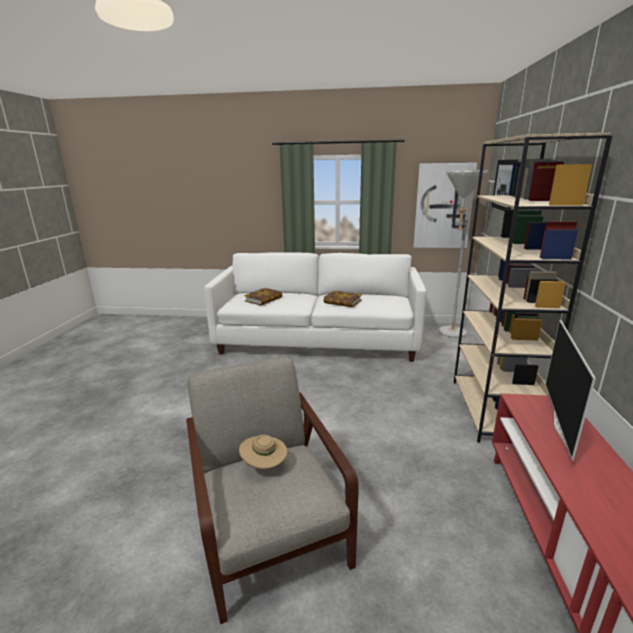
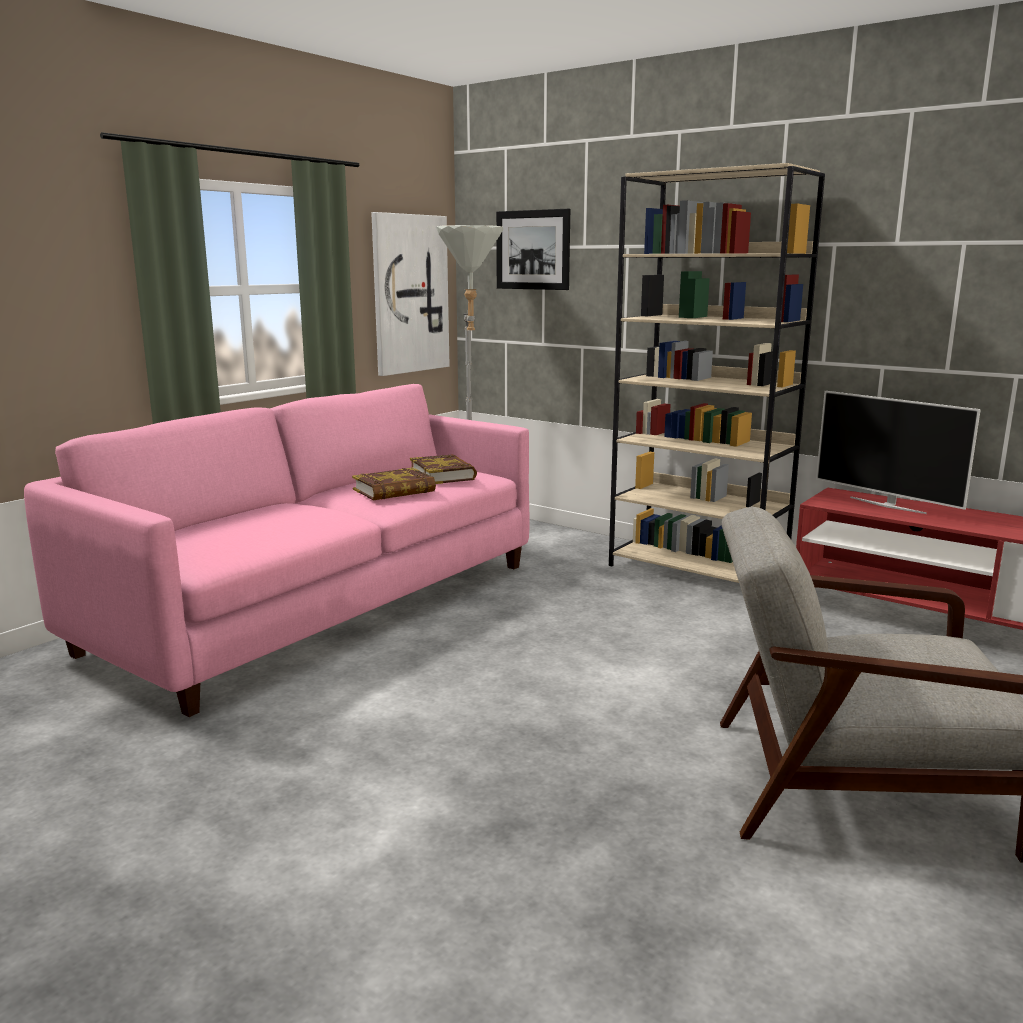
camera: 60 degrees left, 5 degrees down
(263, 299) = (244, 532): book -> book (443, 475)
(264, 465) = (875, 656): beige hat -> none
(318, 341) = (323, 606): white sofa -> pink sofa

